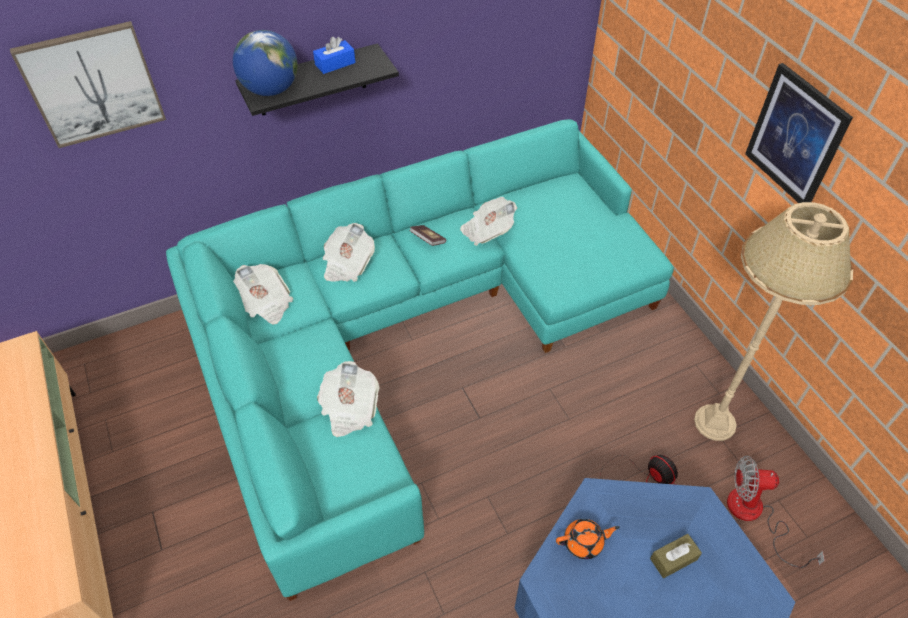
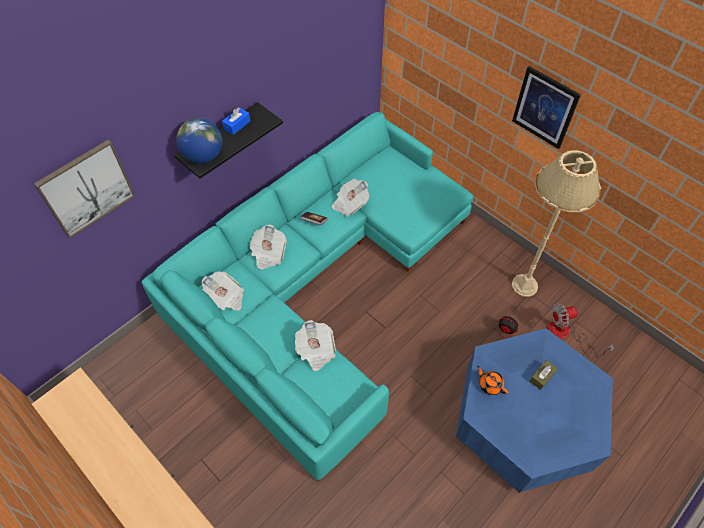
camera: 20 degrees left, 5 degrees up
(584, 542) = (490, 384): orange teapot -> orange teapot turned 105 degrees counterclockwise

